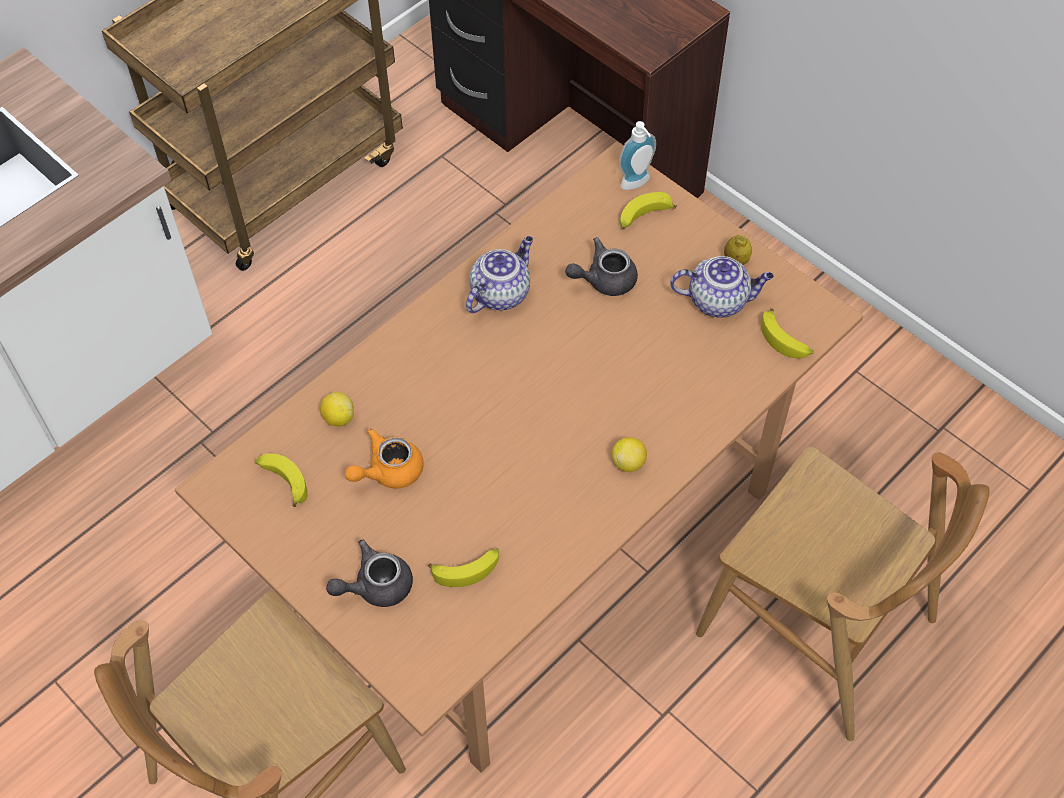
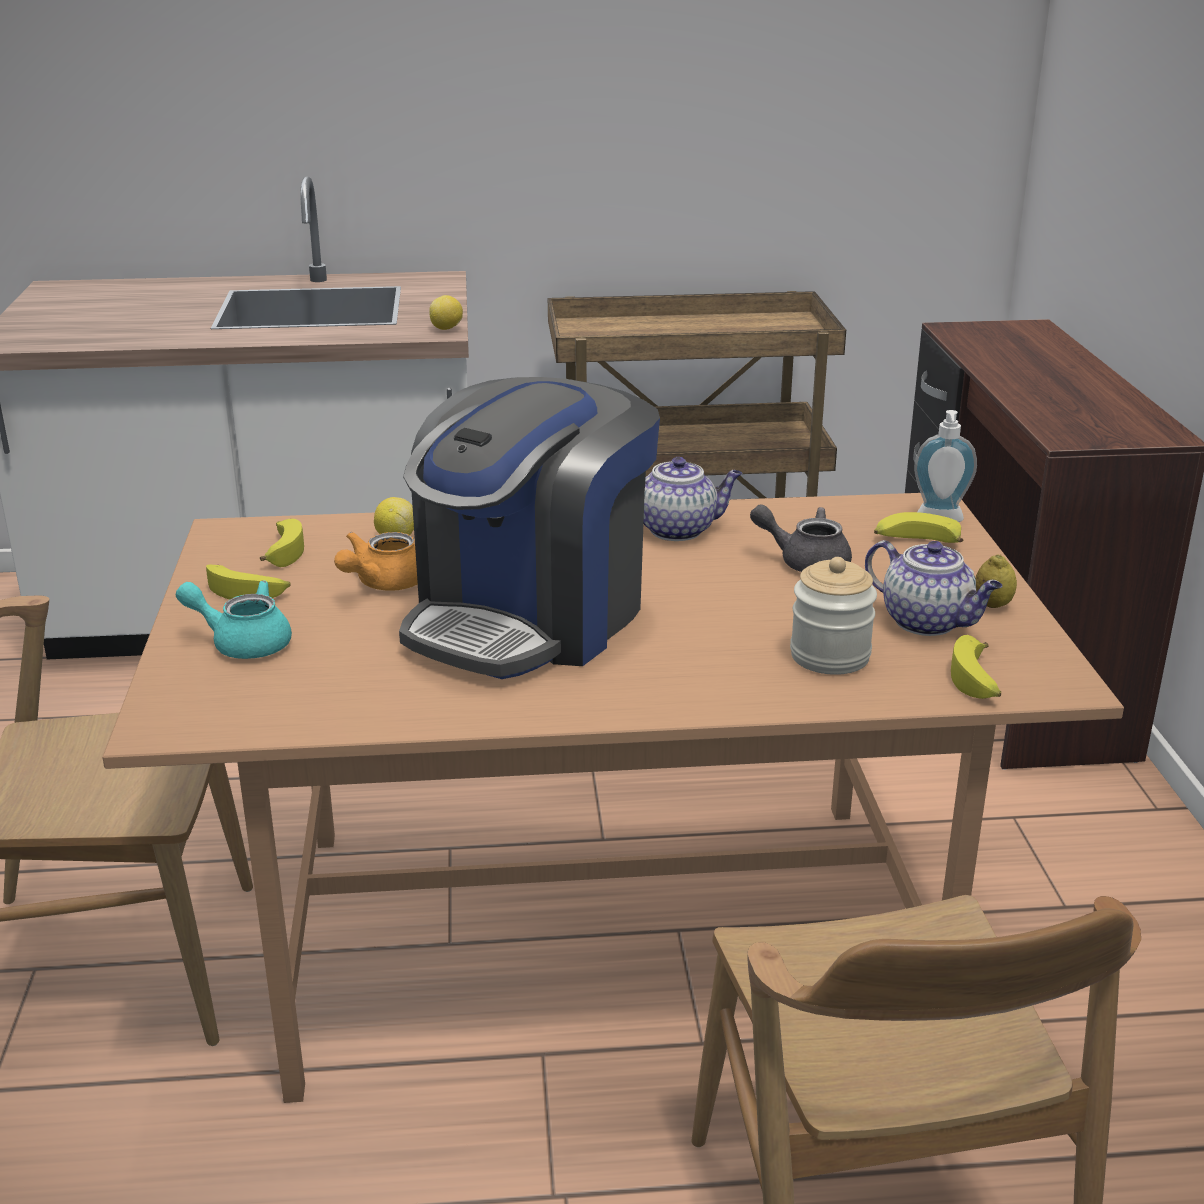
camera: 40 degrees right, 30 degrees down
(375, 586) = (243, 642): grey teapot -> turquoise teapot
(388, 471) = (383, 583): orange teapot -> orange teapot turned 60 degrees counterclockwise
(467, 569) = (344, 673): banana -> banana (248, 591)
(511, 444) = (530, 617): none -> coffee machine
(628, 462) = (637, 683): lemon -> lemon (447, 329)
(699, 368) = (830, 656): none -> jar

